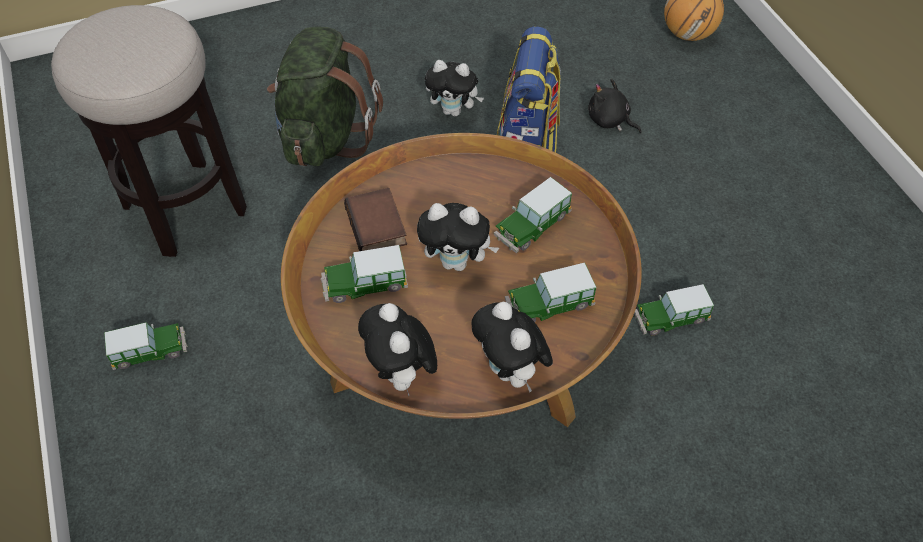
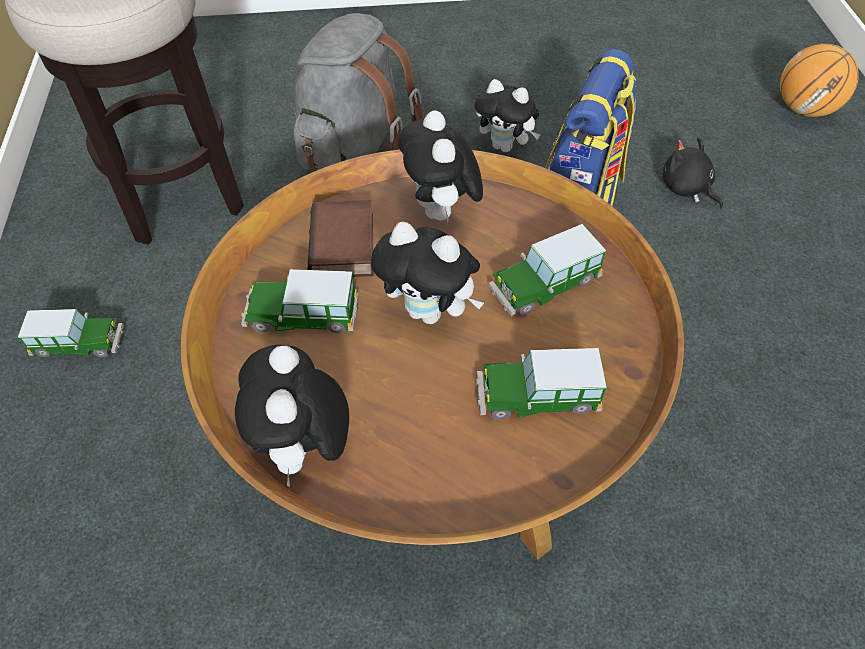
camera: 15 degrees right, 0 degrees up
(325, 137) = (354, 149): green backpack -> grey backpack
(510, 371) = (454, 480): plush toy -> plush toy (441, 212)
(670, 318) = (710, 444): toy car -> none

